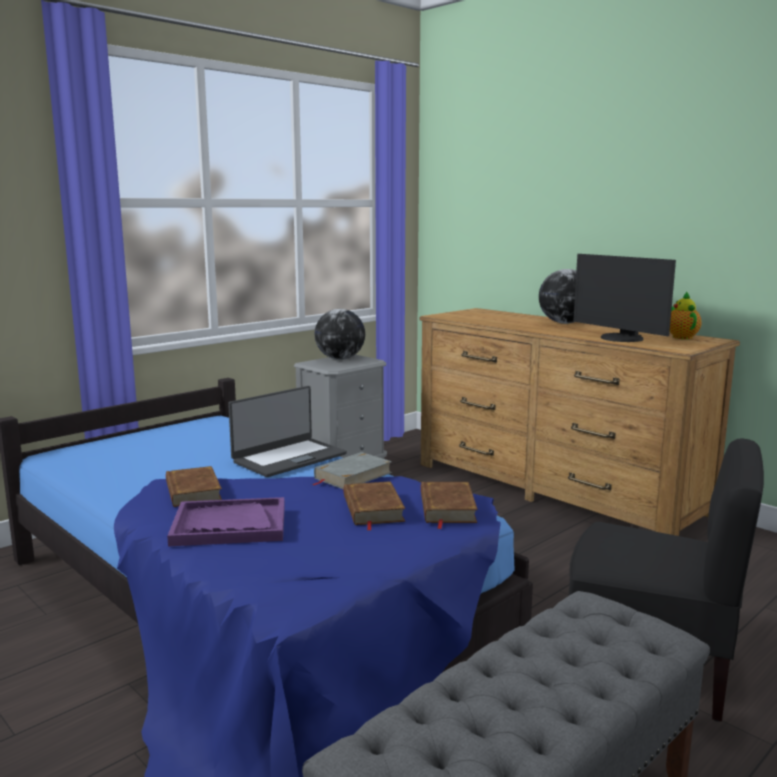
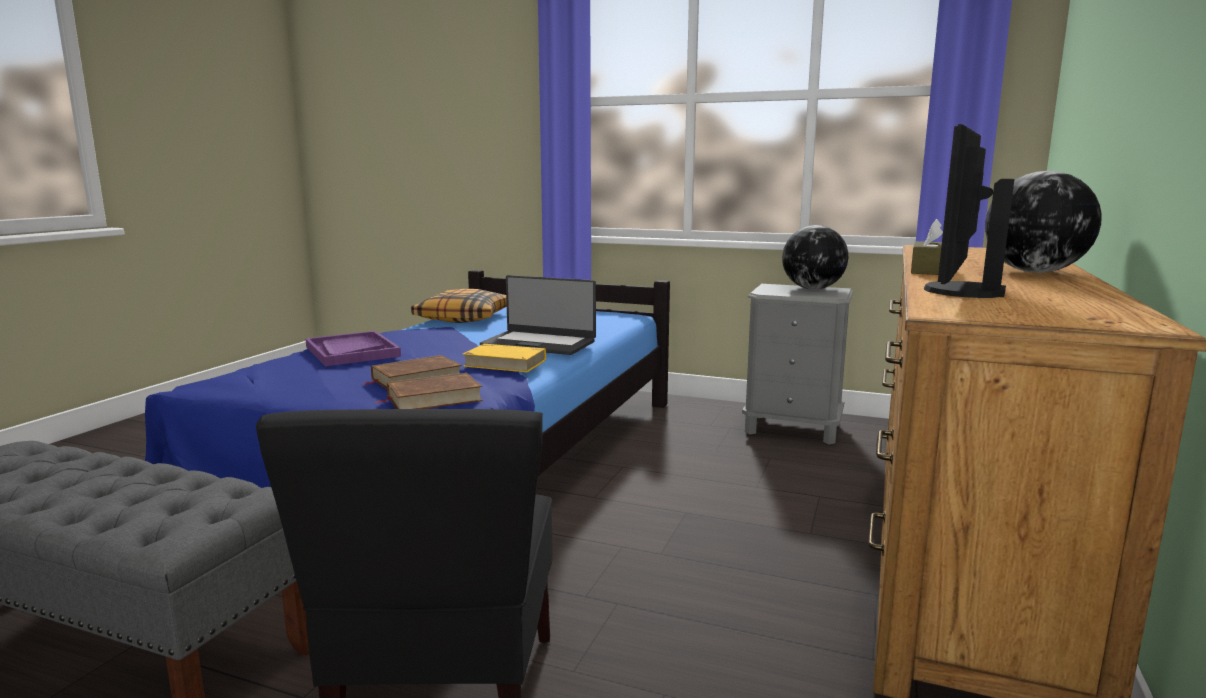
camera: 65 degrees right, 0 degrees up
(110, 470) = (464, 318): none -> pillow
(192, 492) = (428, 337): brown book -> none
(352, 475) = (505, 363): grey book -> yellow book
(545, 331) = (928, 270): none -> brown tissue box
(681, 337) = (1098, 310): teapot -> none

